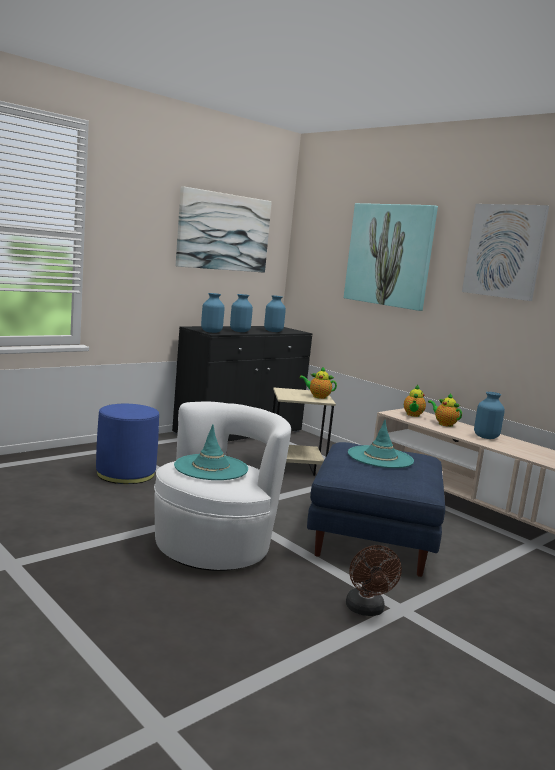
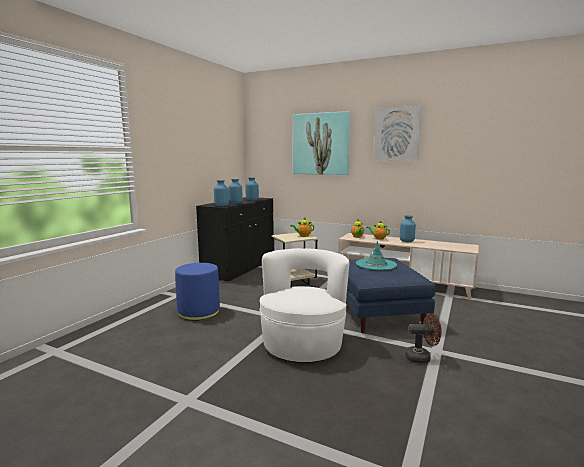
camera: 20 degrees left, 0 degrees up
(211, 468) = (300, 293): turquoise hat -> none
(224, 232) = (212, 139): picture -> none
(366, 610) = (422, 357): brown fan -> brown fan turned 60 degrees counterclockwise

